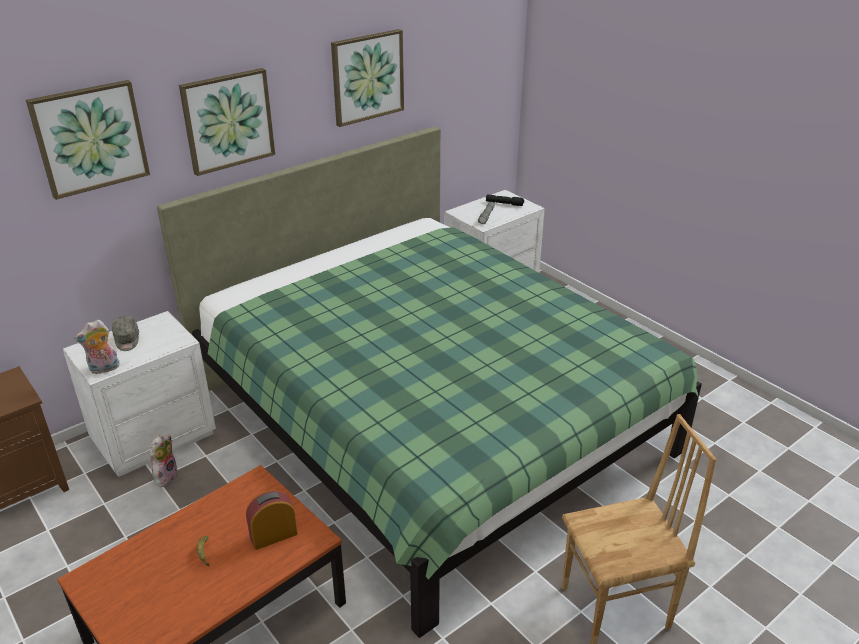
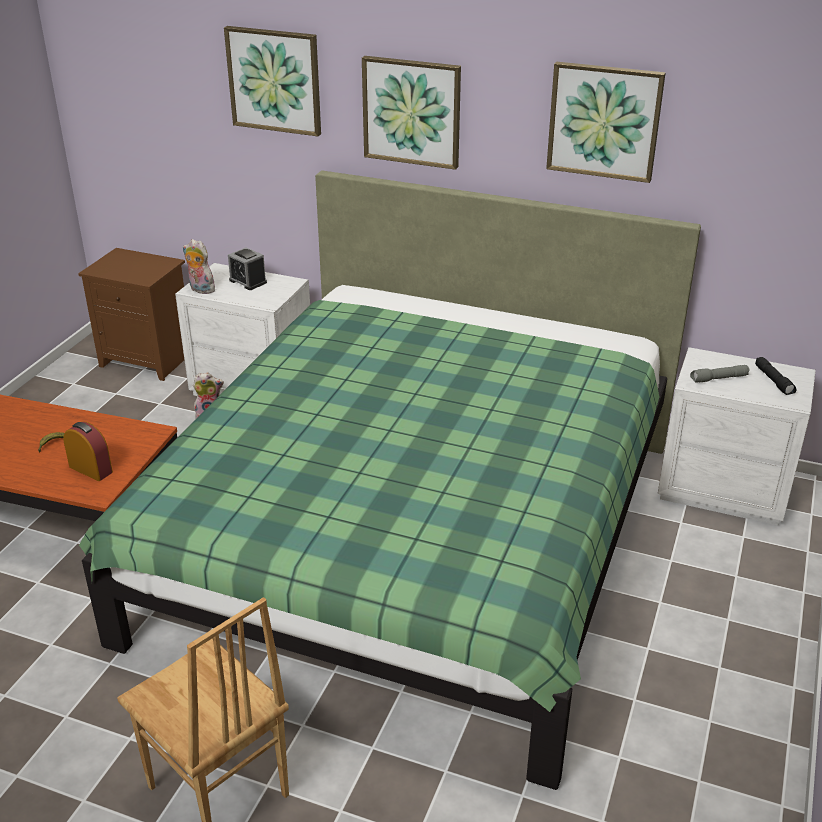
camera: 60 degrees right, 0 degrees up
(127, 340) = (248, 281): grey cap -> alarm clock

